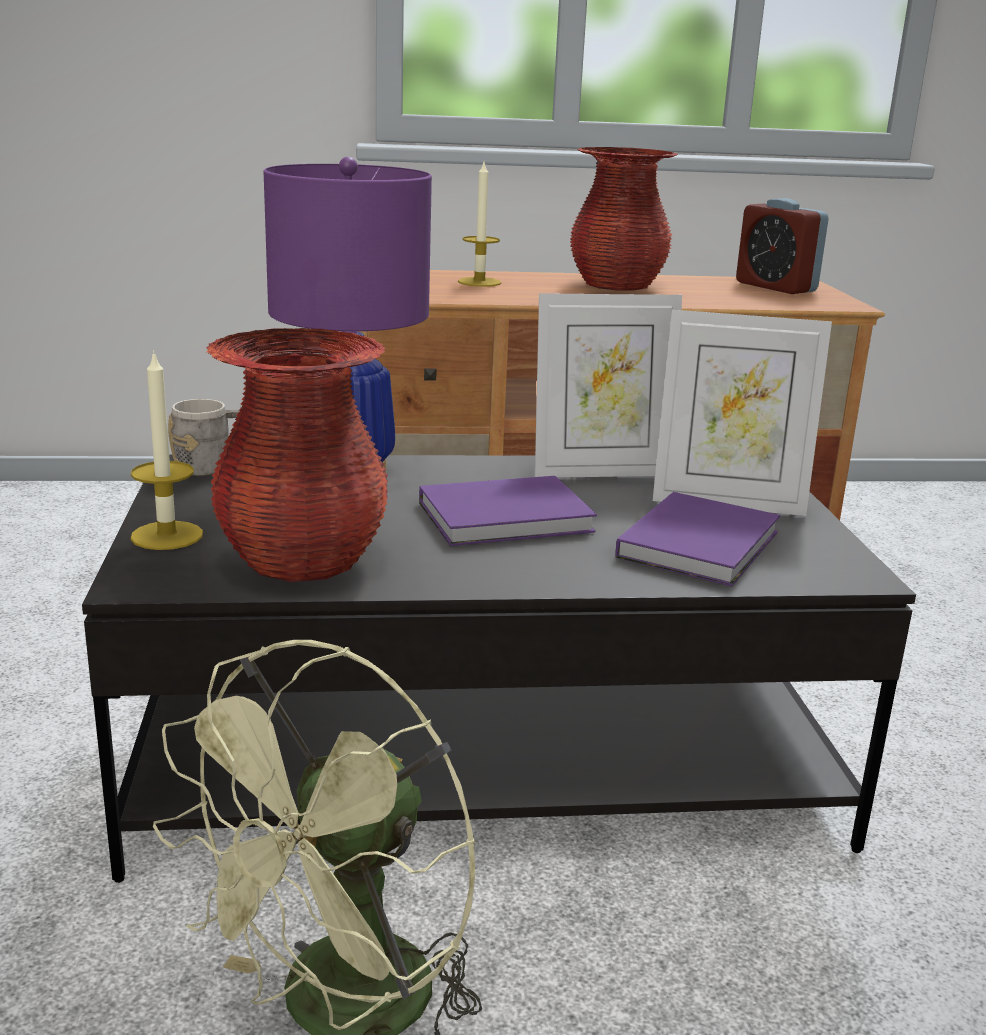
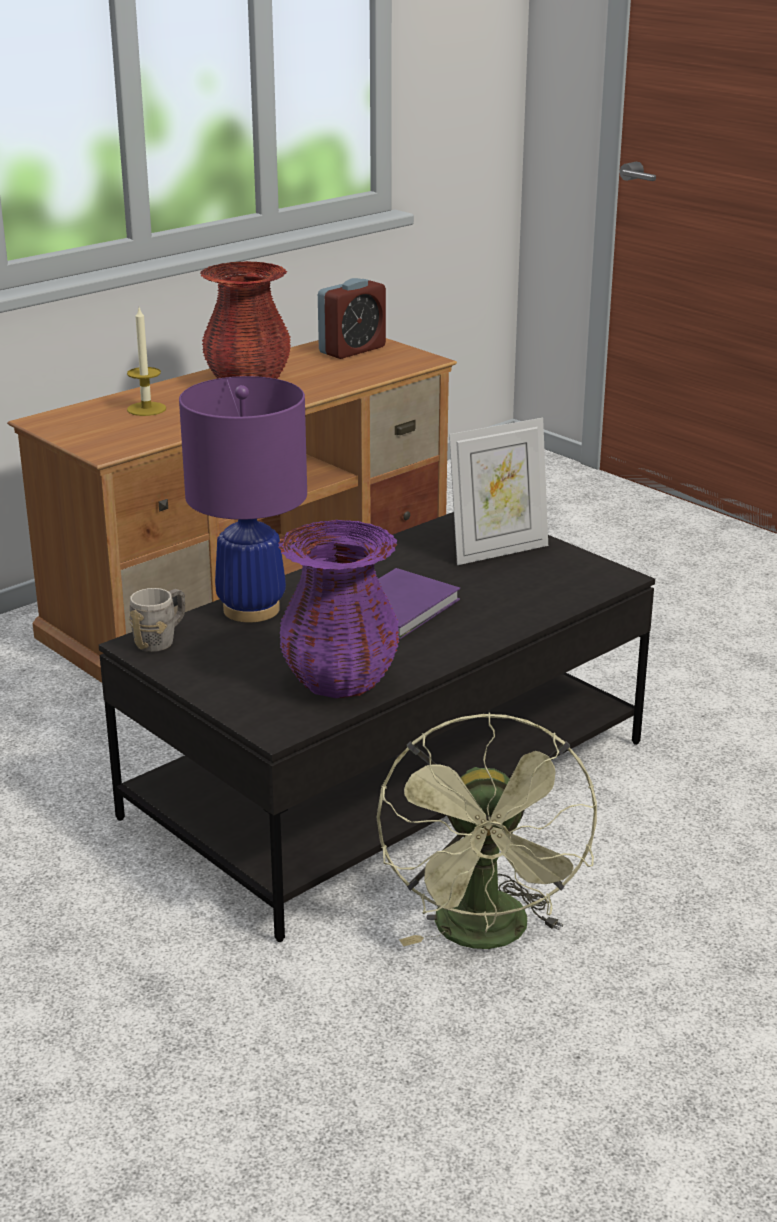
camera: 35 degrees left, 5 degrees up
(167, 535) = (232, 697): candle -> none
(302, 561) = (340, 681): red vase -> purple vase
(600, 471) = (398, 553): picture frame -> none
(703, 544) = (523, 585): purple book -> none
(775, 287) = (352, 350): alarm clock -> alarm clock turned 60 degrees counterclockwise

